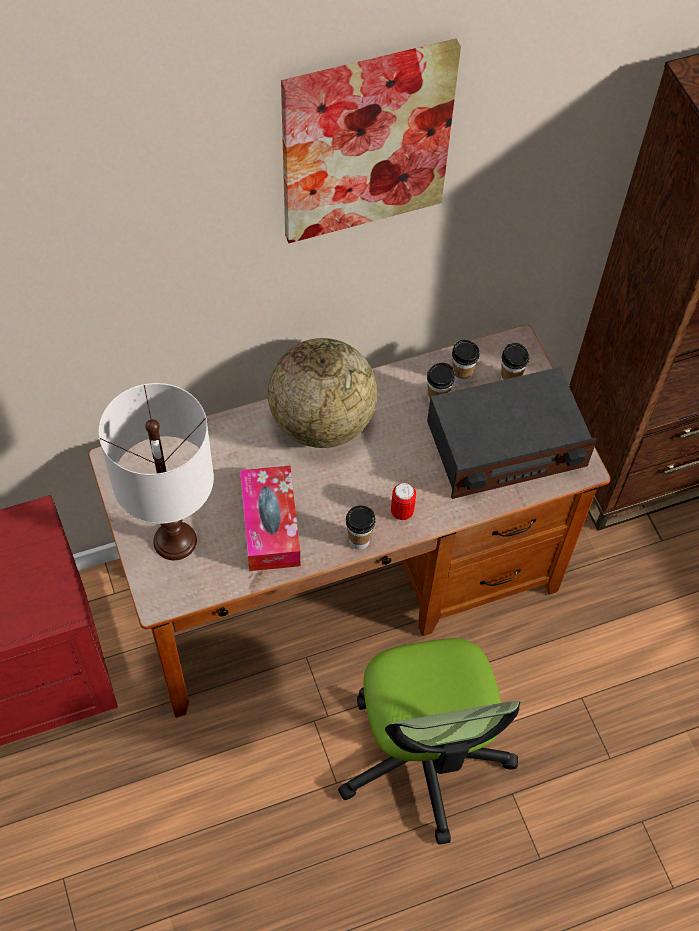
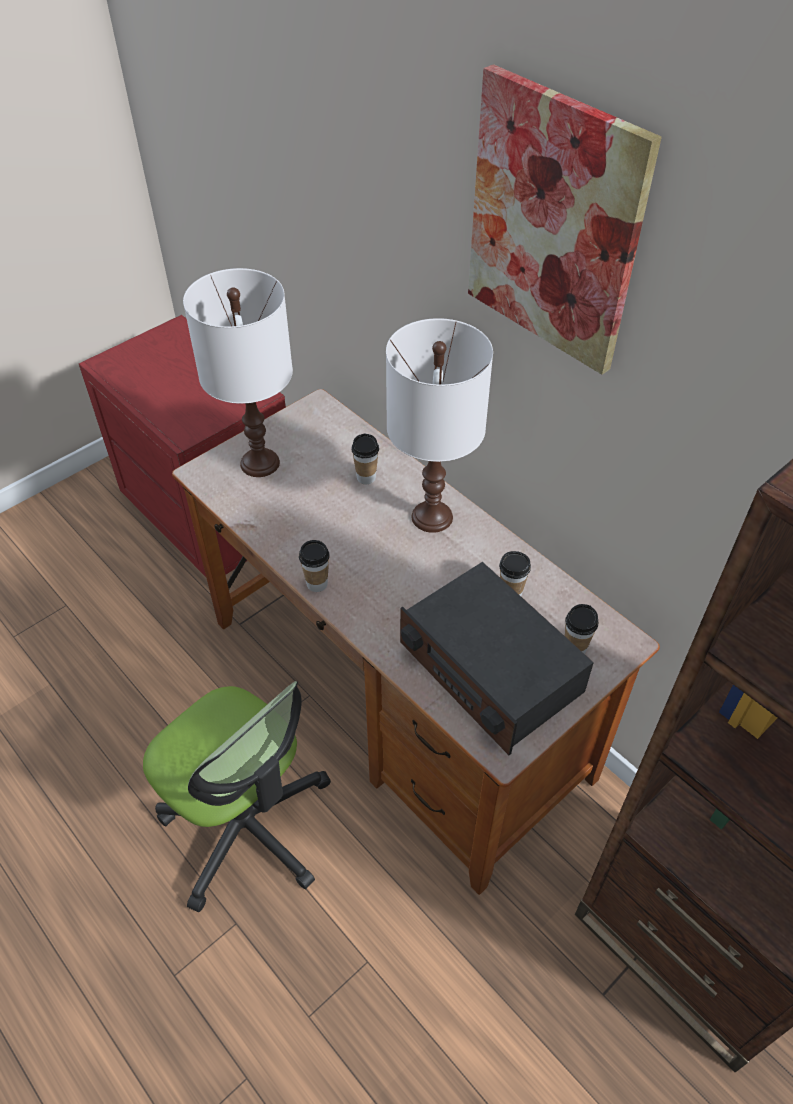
camera: 70 degrees right, 10 degrees down
(270, 525) = (303, 517): tissue box -> none
(322, 422) = (431, 517): globe -> white table lamp
(402, 512) = (364, 606): can -> none
(424, 756) = (247, 826): office chair -> office chair turned 105 degrees counterclockwise
(461, 377) = (551, 606): cup -> cup (366, 477)

